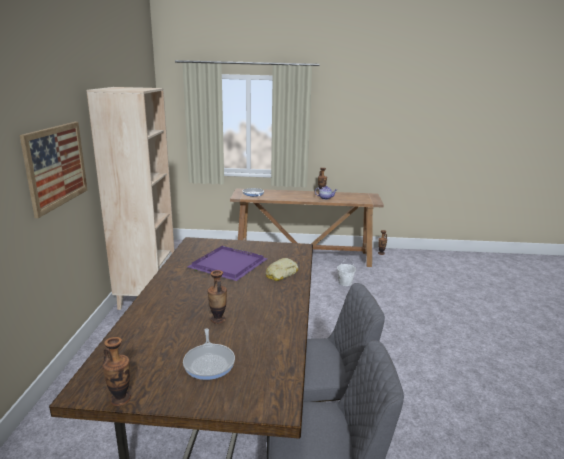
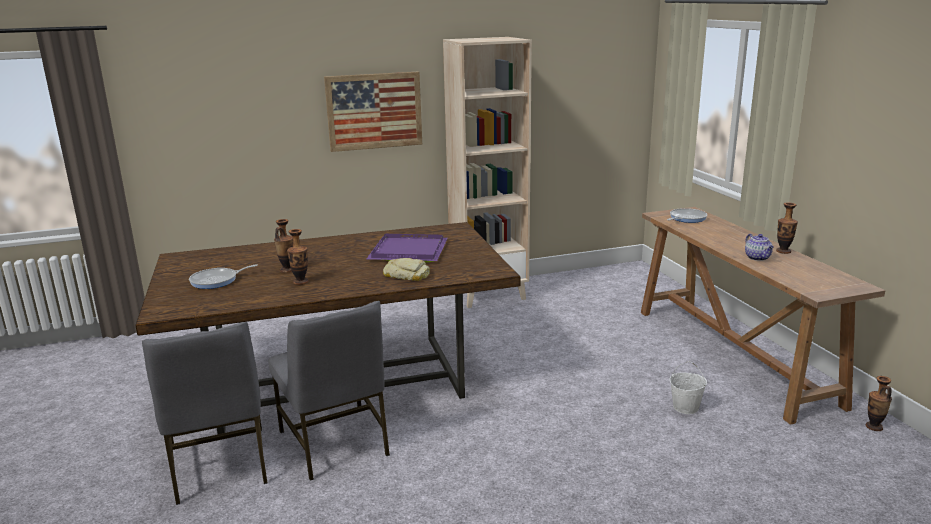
camera: 70 degrees right, 0 degrees up
(120, 399) = (166, 267): vase -> vase (300, 282)

